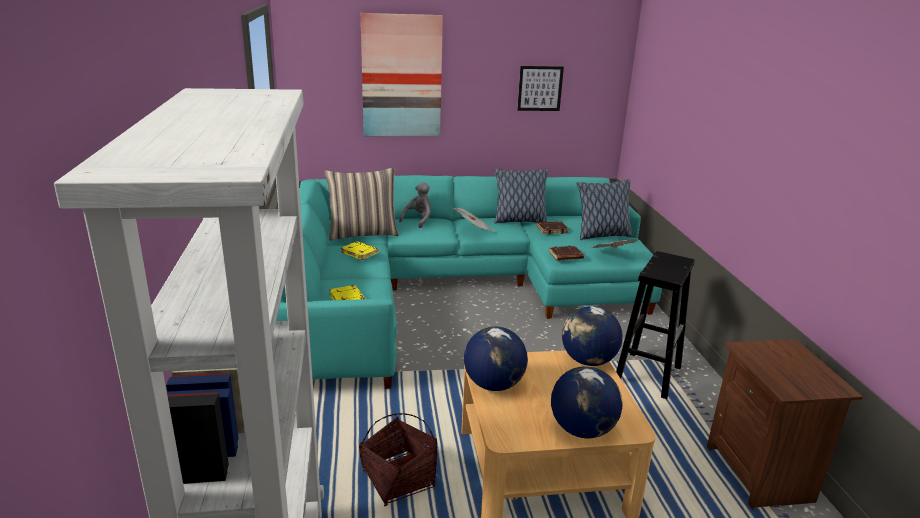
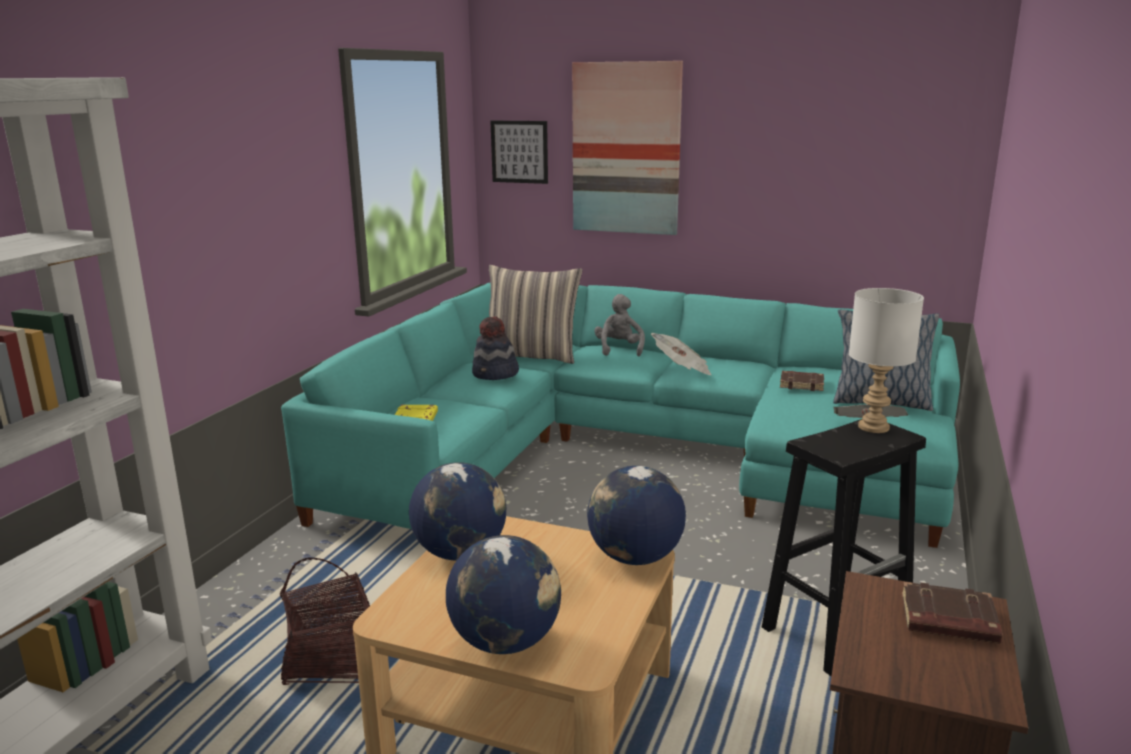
camera: 30 degrees right, 5 degrees down
(360, 253) = (495, 374): yellow book -> hat
(418, 220) = (619, 349): grey plush toy -> grey plush toy turned 60 degrees counterclockwise
(519, 221) = (766, 367): pillow -> none
(540, 88) = (832, 168): picture -> picture (519, 152)
(565, 256) = (785, 421): brown book -> brown book (947, 621)
(667, 258) = (873, 427): none -> white table lamp

